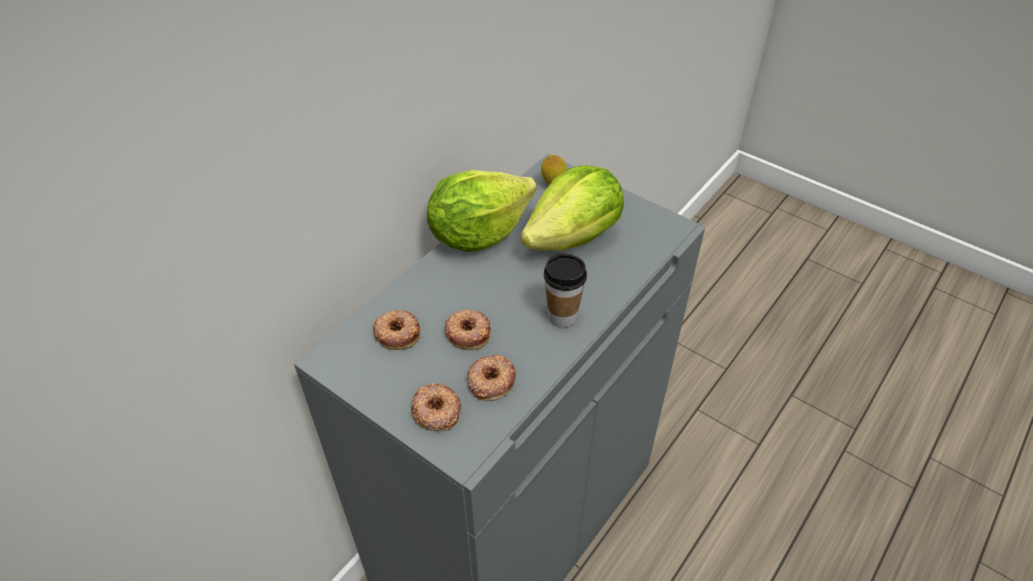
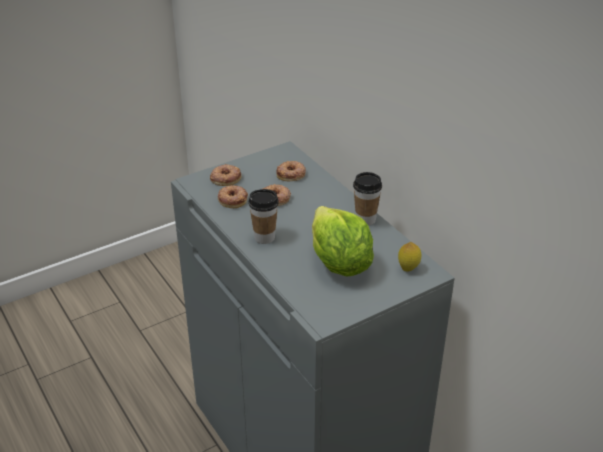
camera: 110 degrees right, 10 degrees down
(478, 234) = (365, 220): lettuce -> cup

